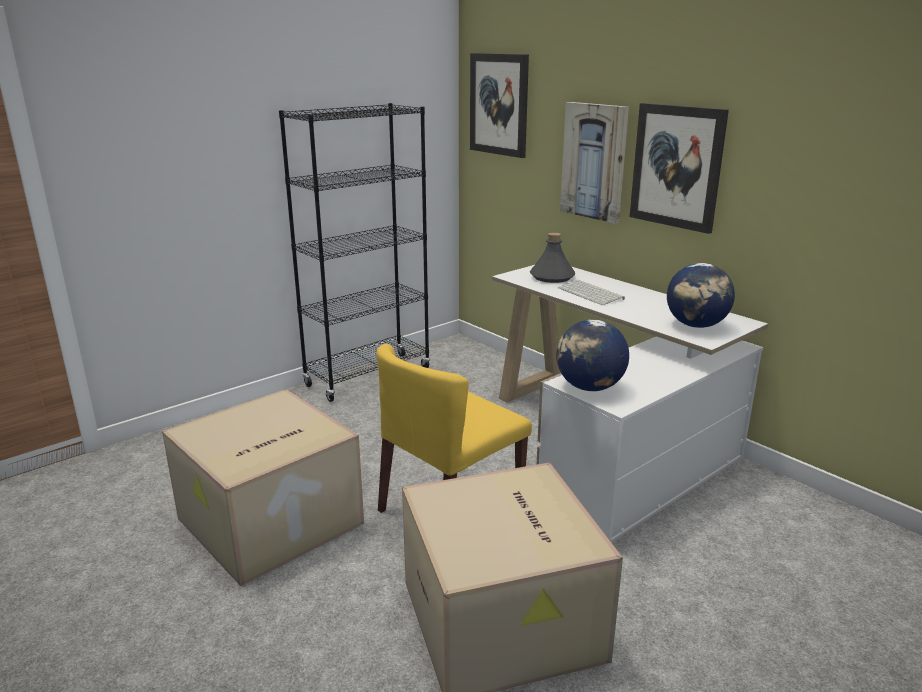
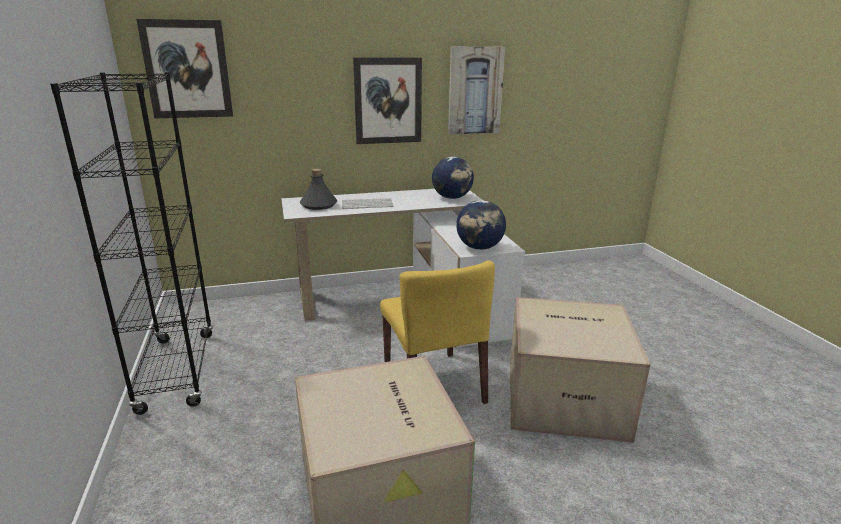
camera: 65 degrees left, 0 degrees up
(594, 161) = (313, 108): picture -> picture (475, 91)

